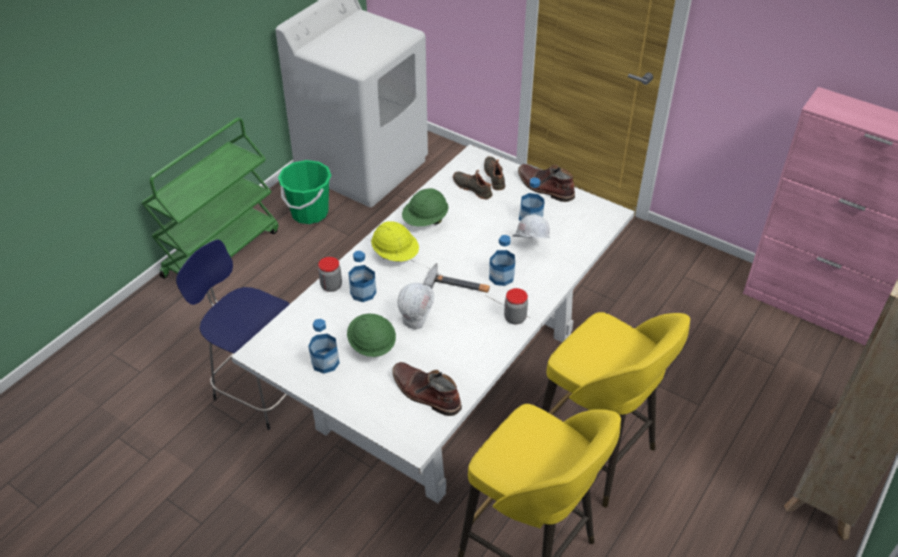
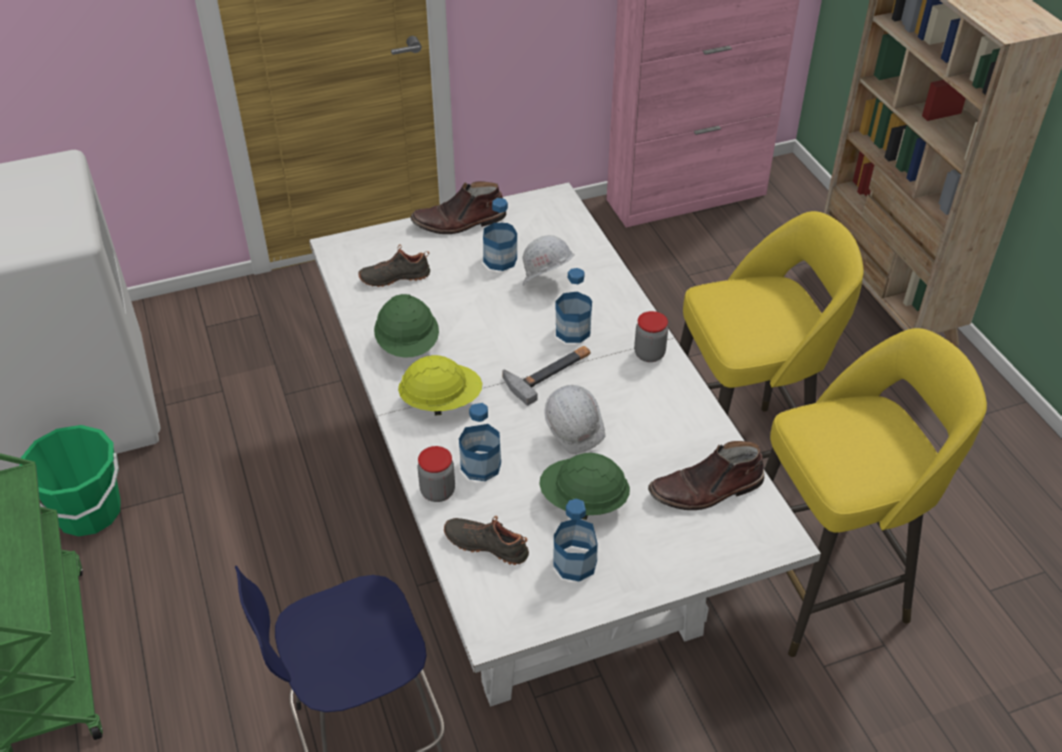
camera: 55 degrees left, 0 degrees up
(495, 177) = (395, 249): black shoe -> black shoe (487, 544)

